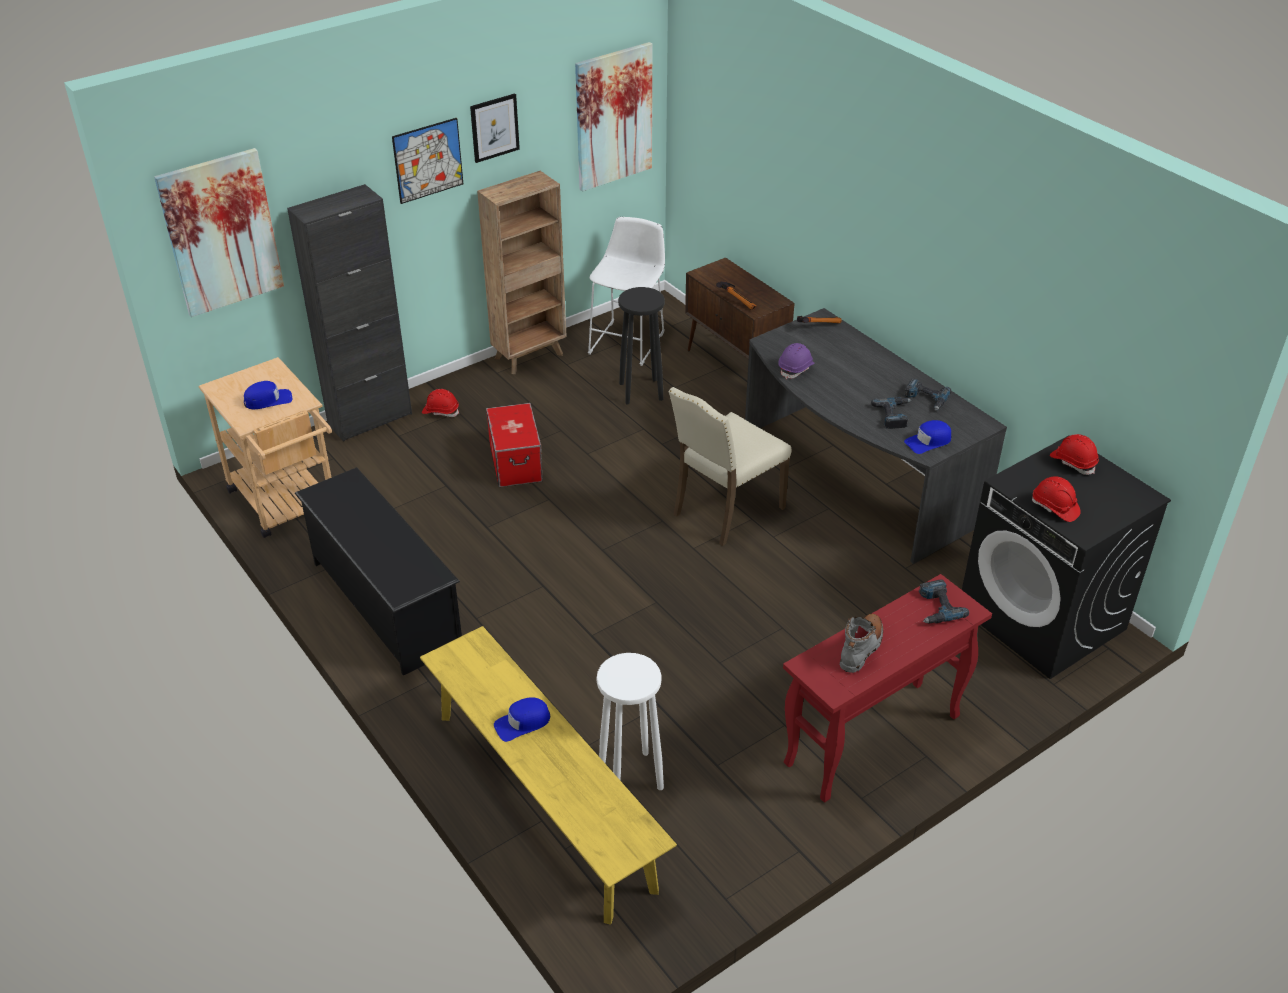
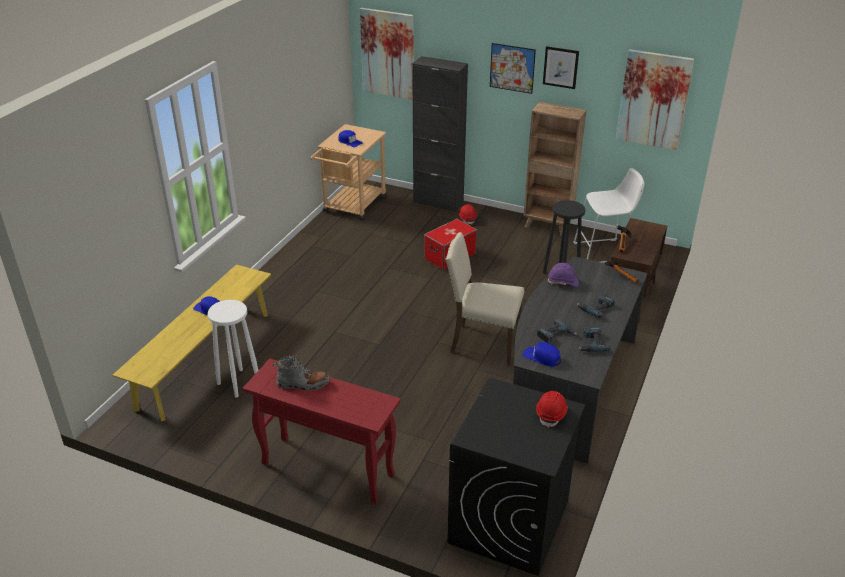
camera: 60 degrees right, 5 degrees down
(385, 604) = (306, 261): black shoe rack -> none
(936, 607) = (364, 404): power drill -> power drill (595, 308)
(1054, 507) = (486, 417): red hard hat -> none

